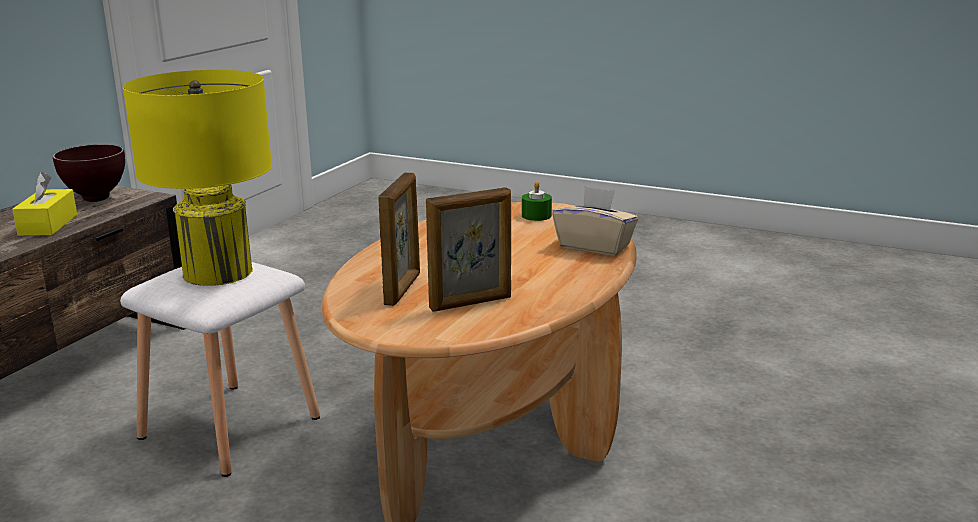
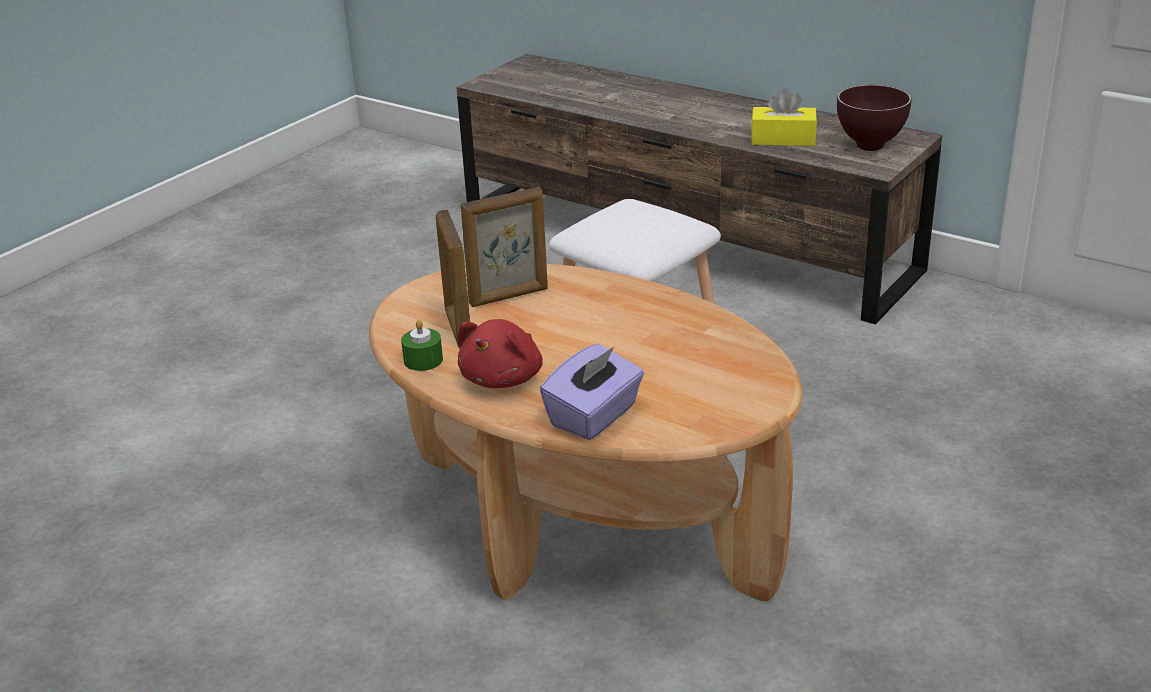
camera: 100 degrees right, 10 degrees up
(218, 272) = (639, 225): yellow table lamp -> none
(403, 289) = (509, 296): picture frame -> picture frame turned 45 degrees counterclockwise
(536, 215) = (726, 385): green candle -> green candle (423, 360)
(551, 278) = (504, 378): none -> red plush toy
(594, 246) = (594, 416): beige tissue box -> purple tissue box

